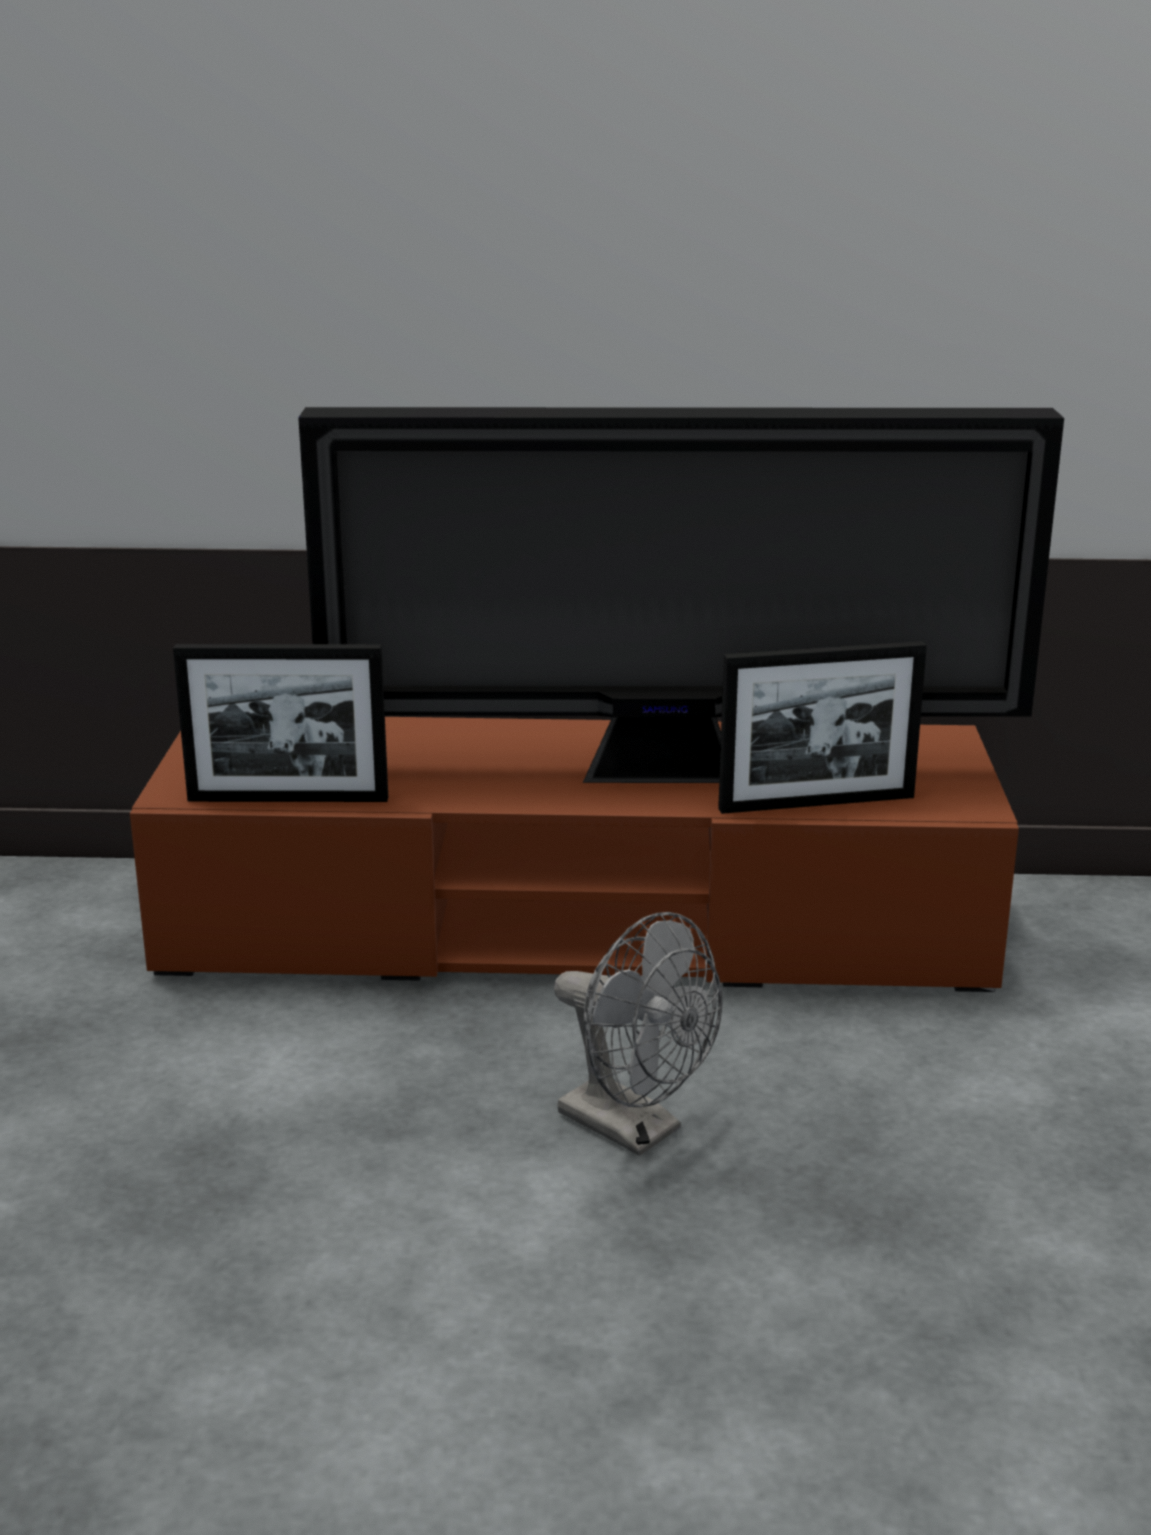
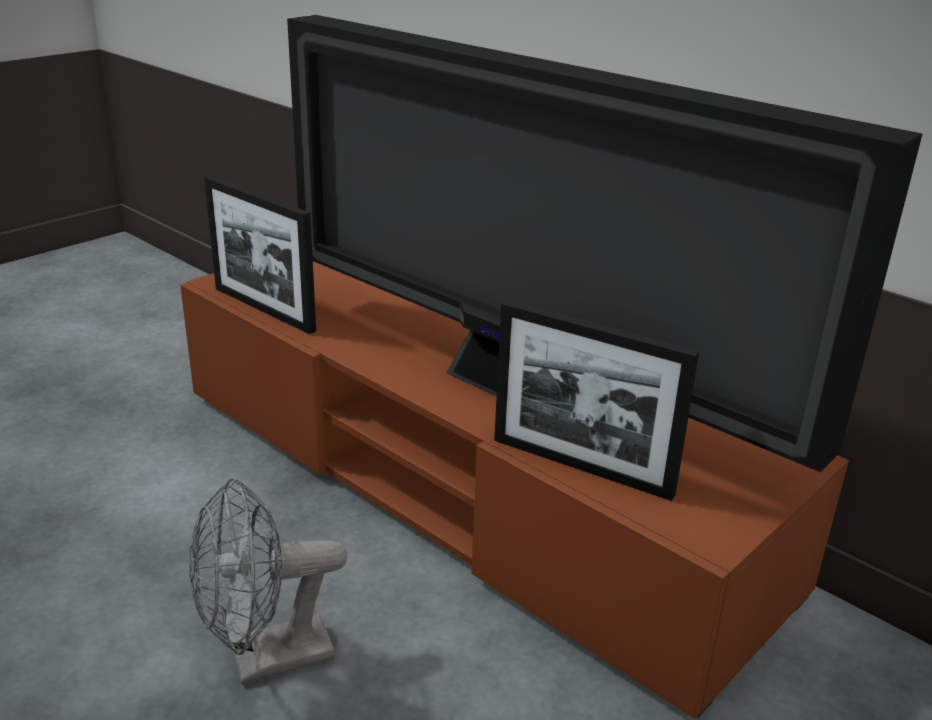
camera: 40 degrees right, 5 degrees up
(635, 1129) = (266, 660): grey fan -> grey fan turned 75 degrees clockwise

